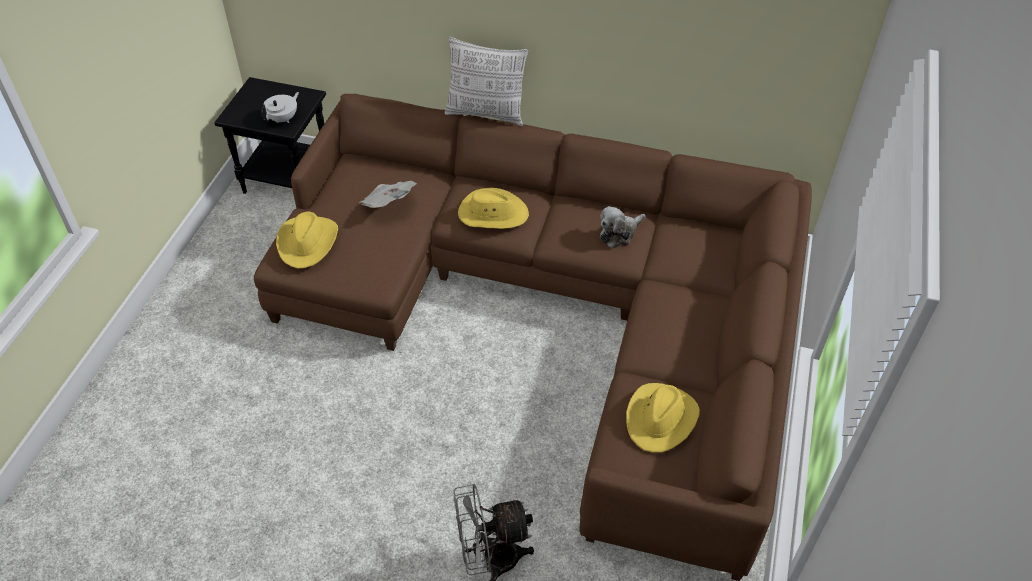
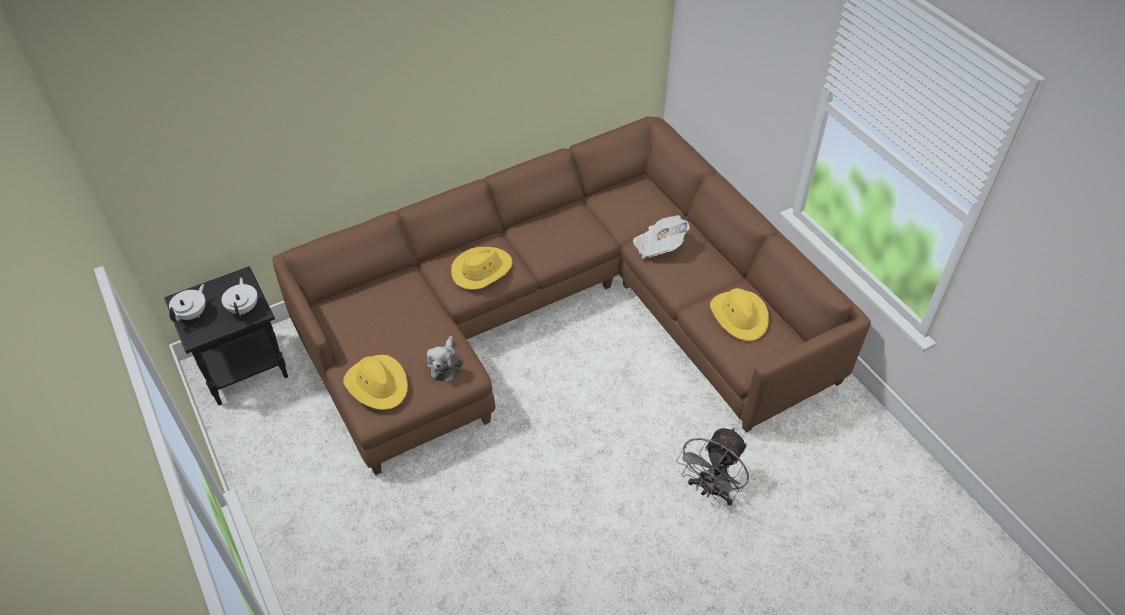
camera: 45 degrees left, 0 degrees up
(249, 100) = (193, 314): none -> white teapot
(389, 204) = (401, 315): newspaper -> newspaper (659, 246)
(486, 113) = (414, 199): pillow -> none
(619, 233) = (577, 226): plush toy -> plush toy (445, 365)

